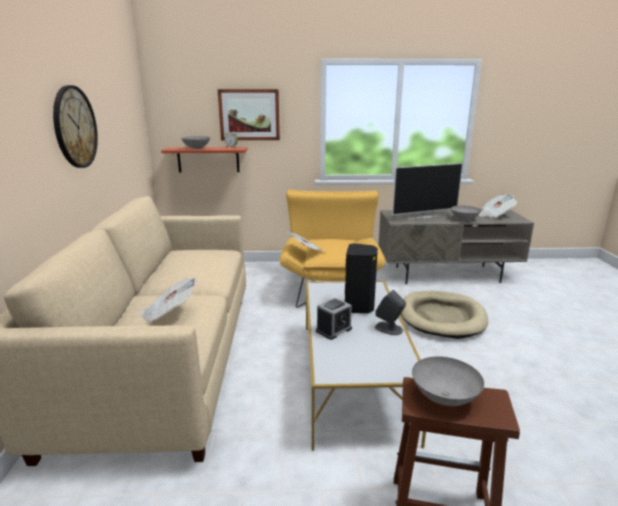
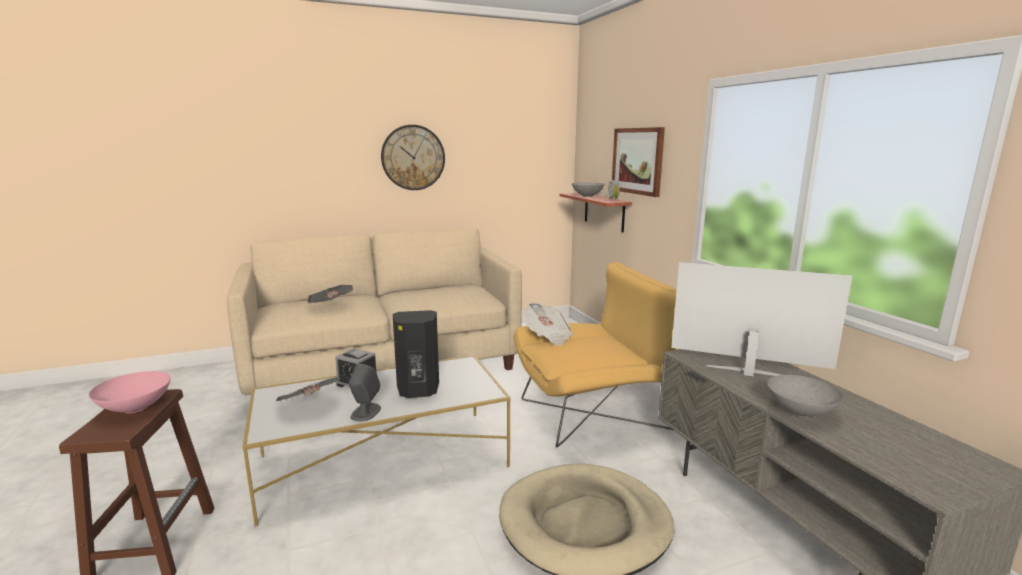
camera: 70 degrees right, 5 degrees down
(423, 217) = (748, 372): television -> television turned 150 degrees clockwise
(443, 397) = (137, 407): grey bowl -> pink bowl
(495, 215) = (915, 451): newspaper -> newspaper (309, 405)

